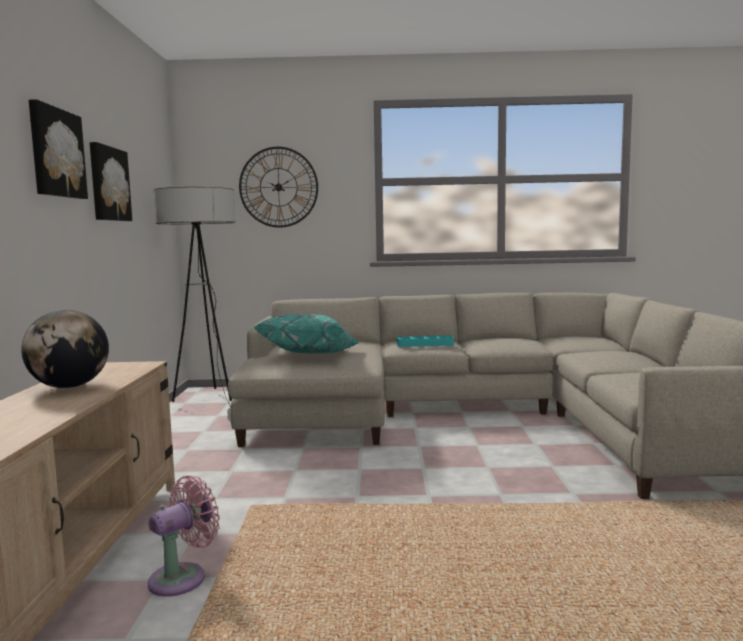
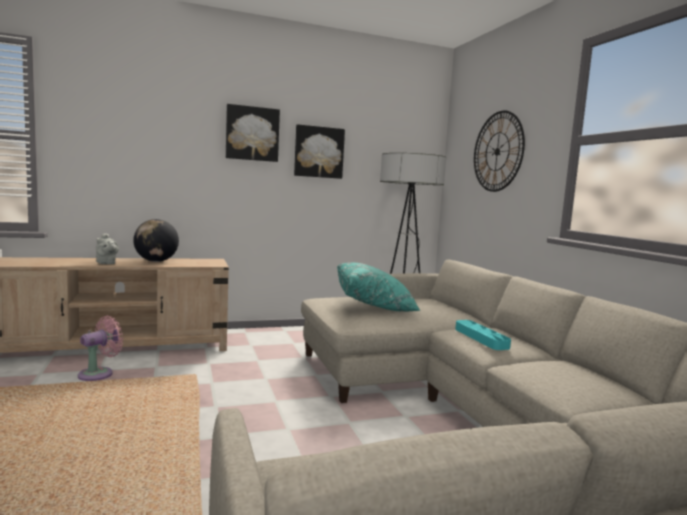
camera: 70 degrees right, 0 degrees up
(50, 409) = (106, 263): none -> grey teapot
(182, 577) = (99, 373): pink fan -> pink fan turned 75 degrees counterclockwise

